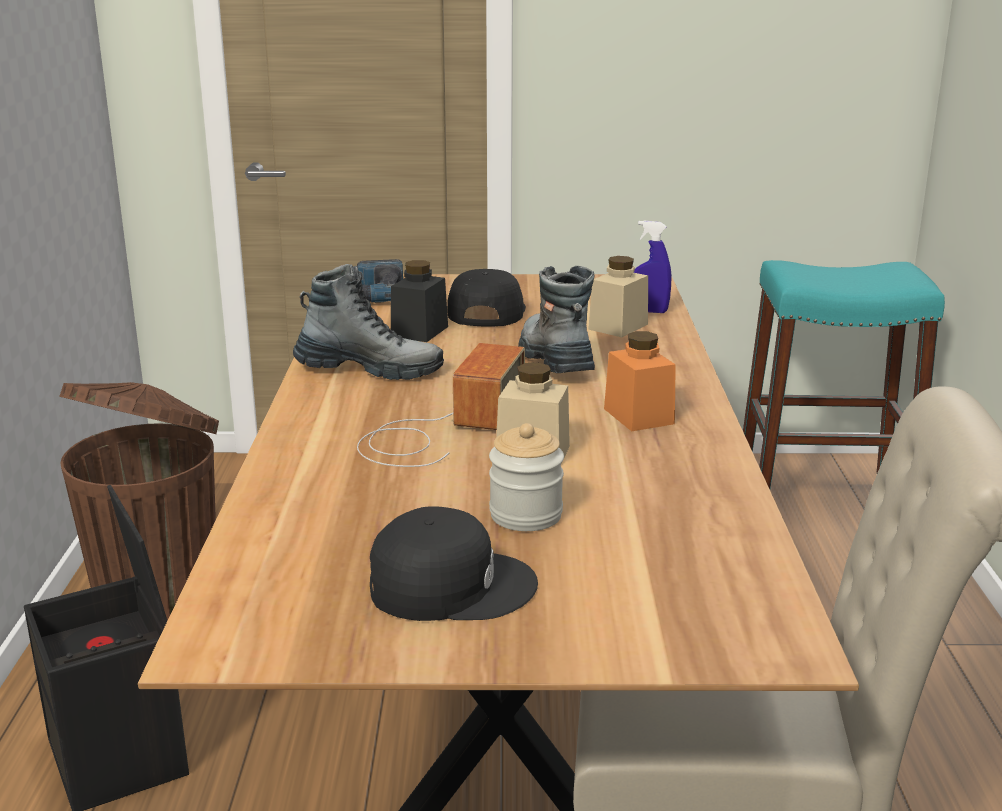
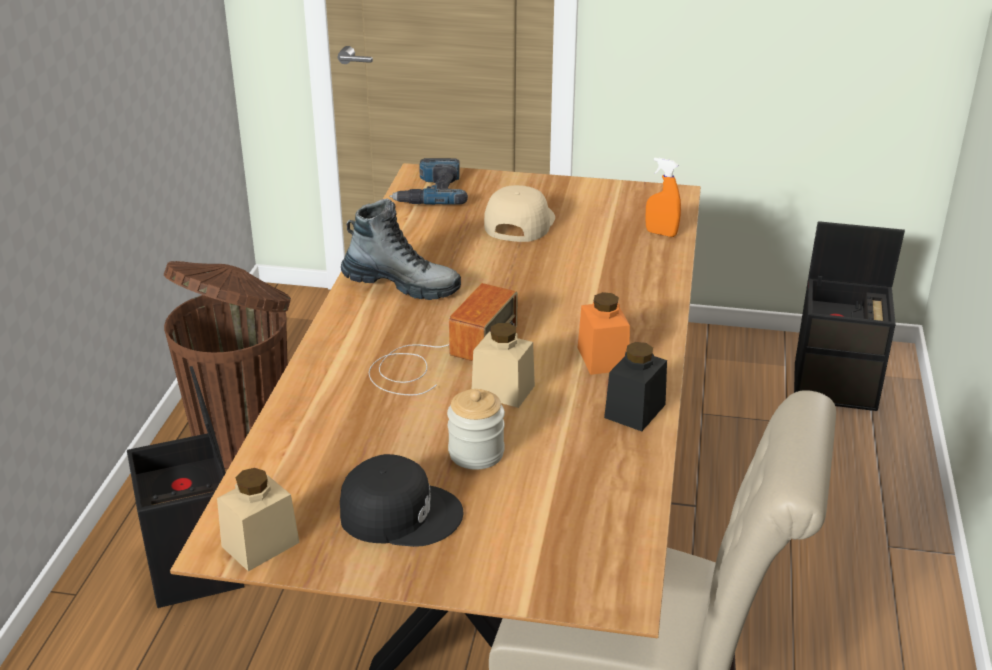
camera: 10 degrees right, 10 degrees up
(419, 331) = (455, 243): black jar -> black jar (635, 411)
(485, 312) = (518, 222): black cap -> beige cap
(554, 360) = (557, 287): boot -> none
(618, 327) = (626, 251): beige jar -> beige jar (260, 544)
(649, 311) = (661, 233): blue spray bottle -> orange spray bottle
(823, 497) = (837, 385): turquoise stool -> black storage box

